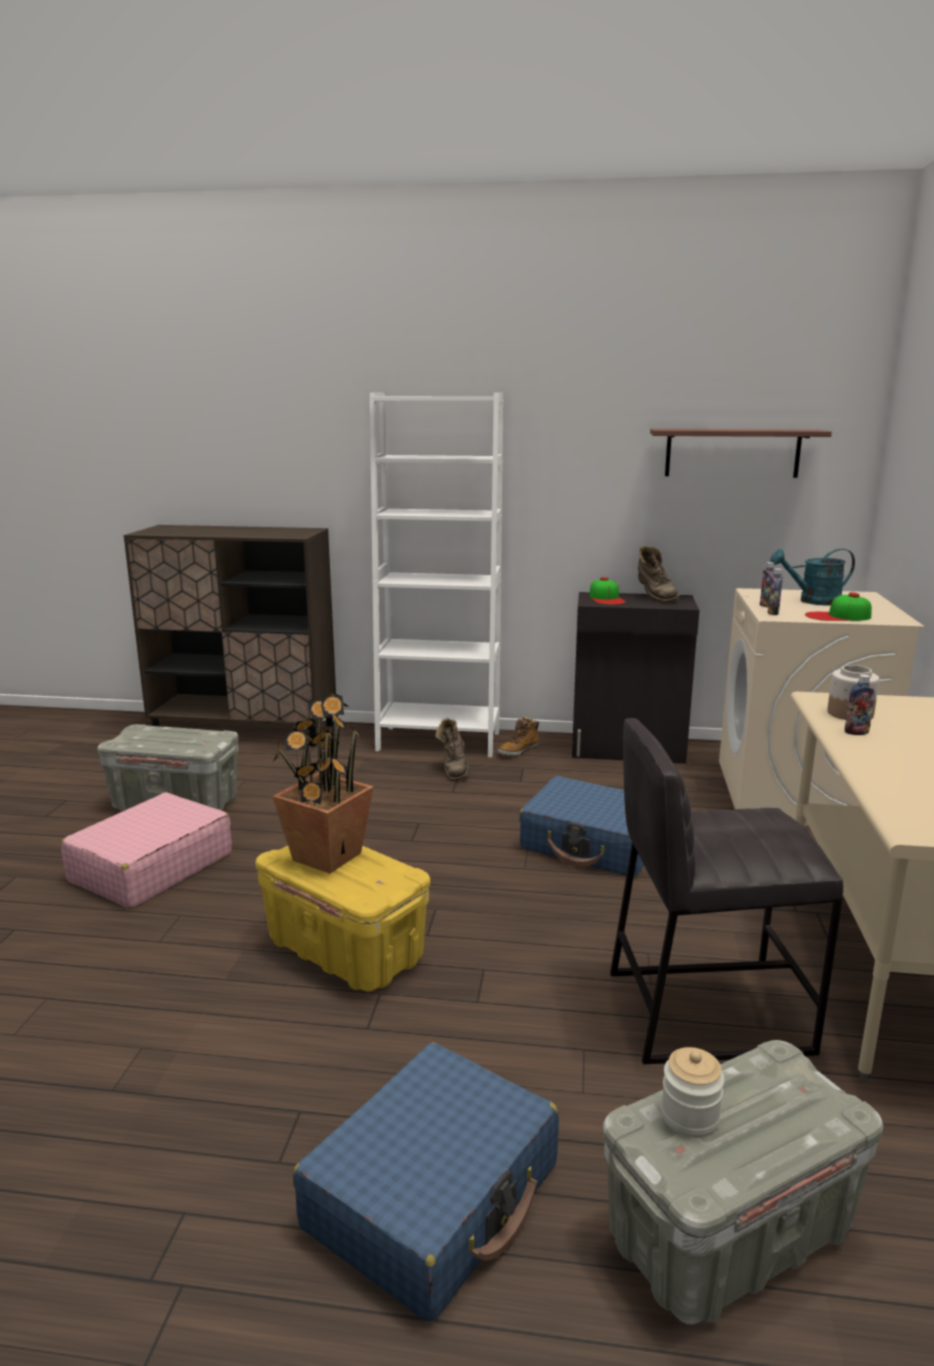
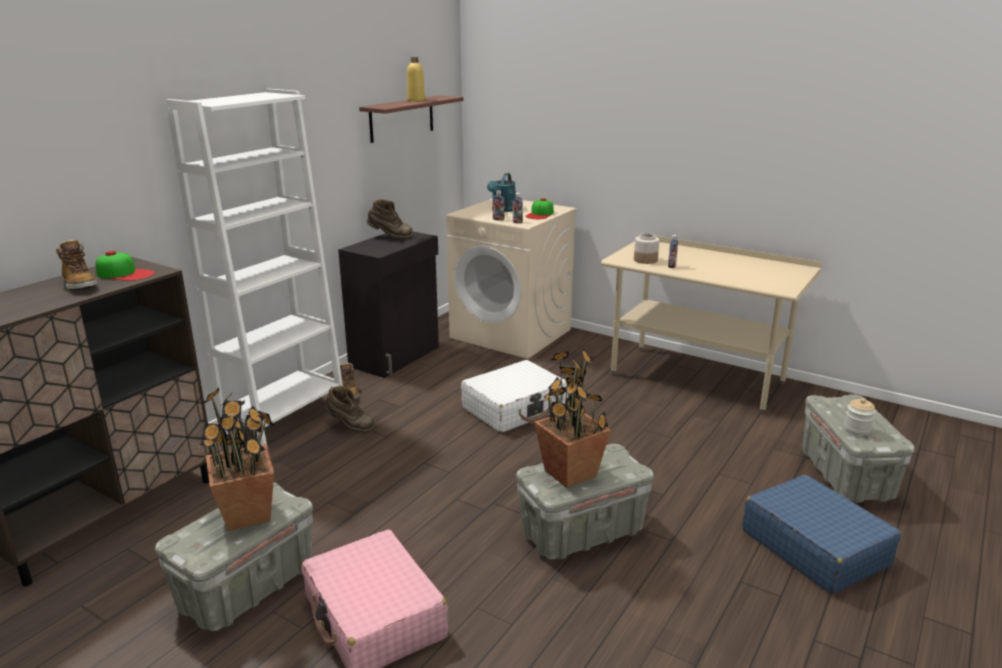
camera: 65 degrees left, 5 degrees up
(179, 738) = (248, 514): none -> potted plant
(250, 531) = (79, 284): none -> boot
(346, 951) = (582, 531): yellow storage box -> grey storage box
(592, 844) = (515, 408): blue suitcase -> white suitcase
(606, 598) = (372, 247): cap -> cap (125, 274)
(705, 1010) = (700, 431): grey stool -> none
(748, 429) = (416, 100): none -> yellow bottle

